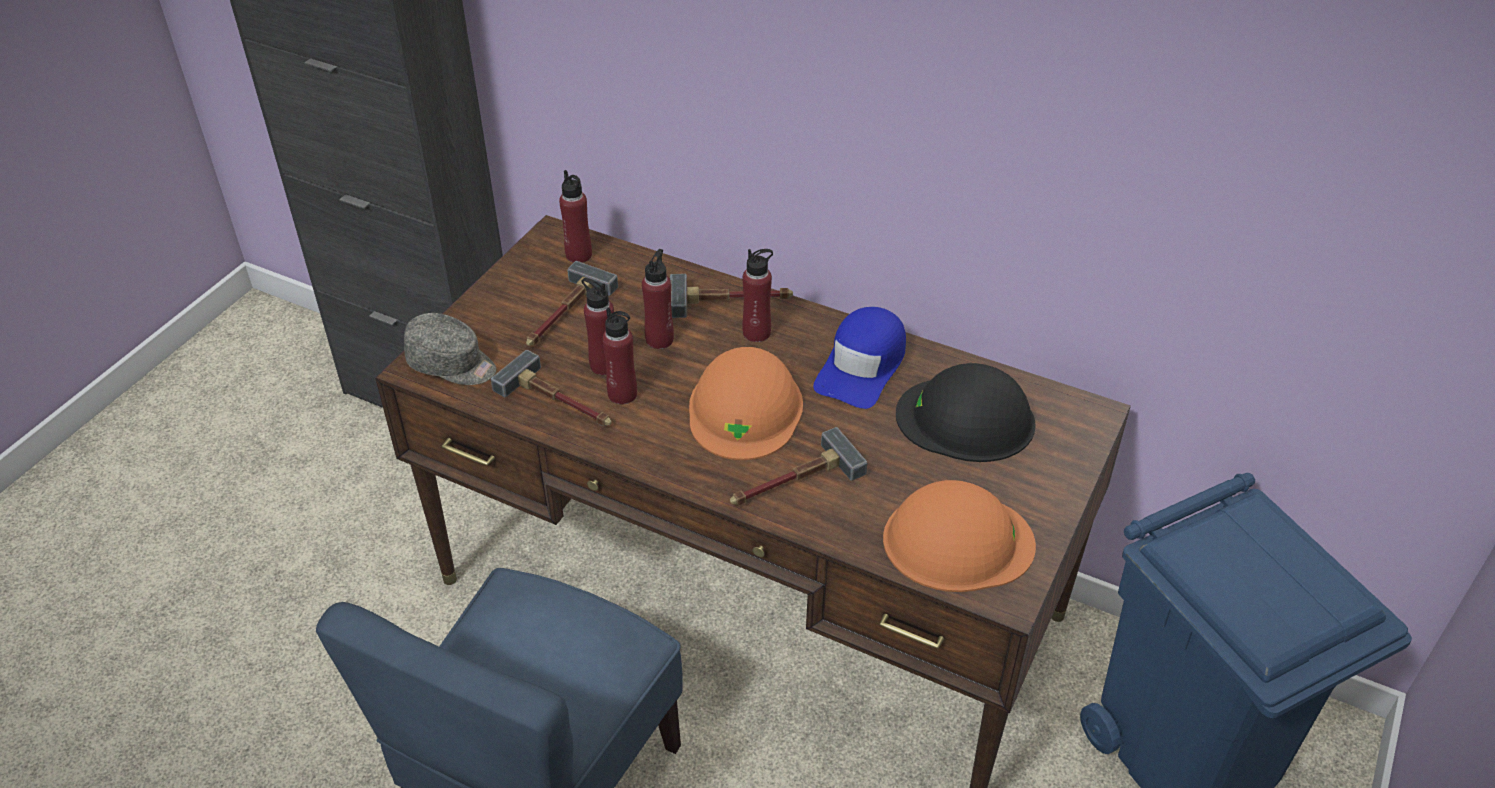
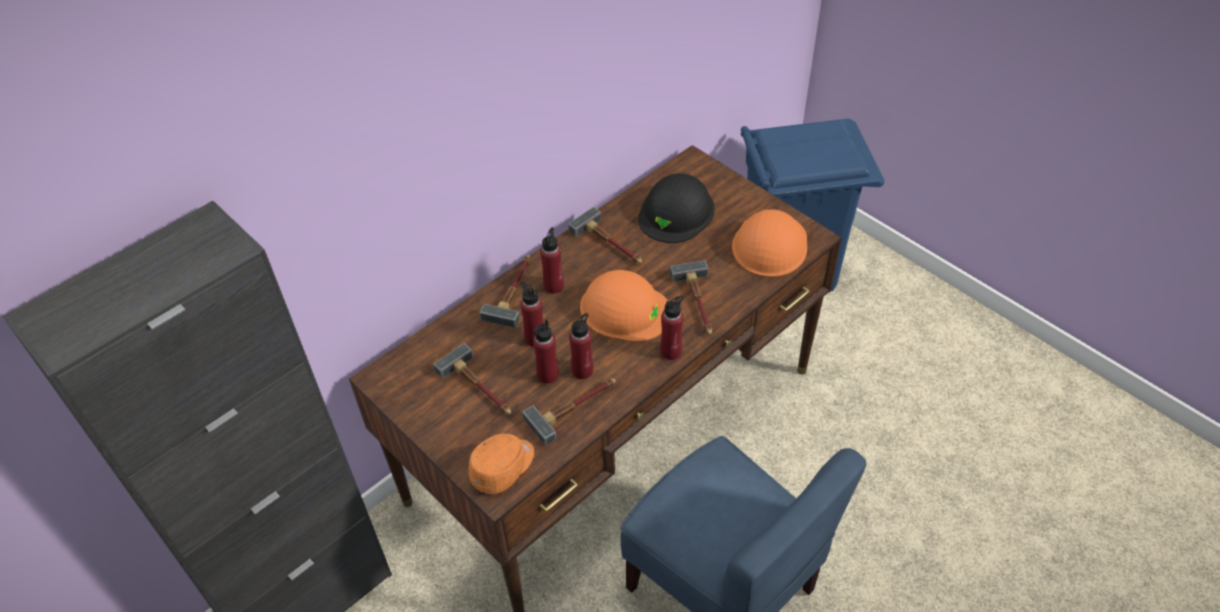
camera: 70 degrees left, 5 degrees up
(452, 364) = (503, 467): grey cap -> orange cap
(579, 255) = (414, 366): red bottle -> red bottle (671, 351)
(862, 366) = (610, 244): blue cap -> hammer

